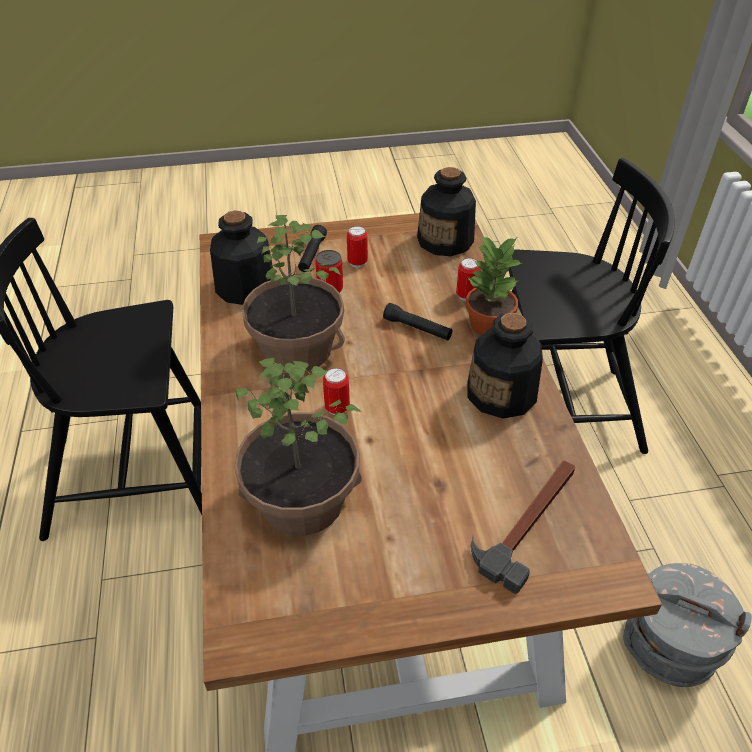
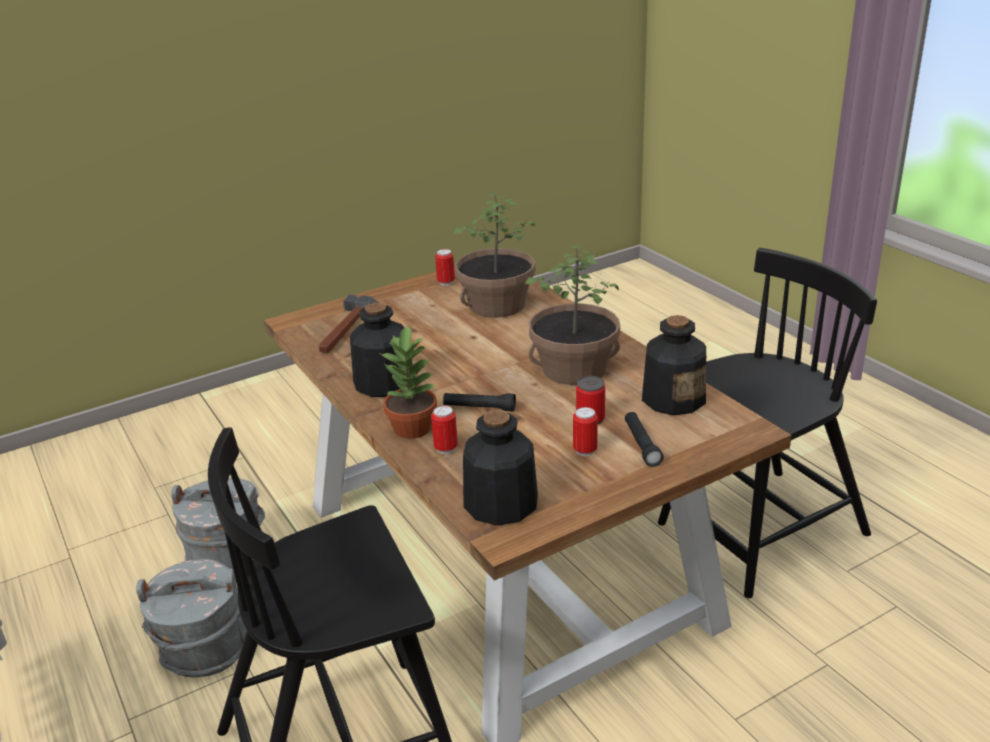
camera: 160 degrees right, 15 degrees down
(337, 408) = (510, 345): can -> can (446, 282)
(671, 529) = (204, 651): none -> grey bucket

